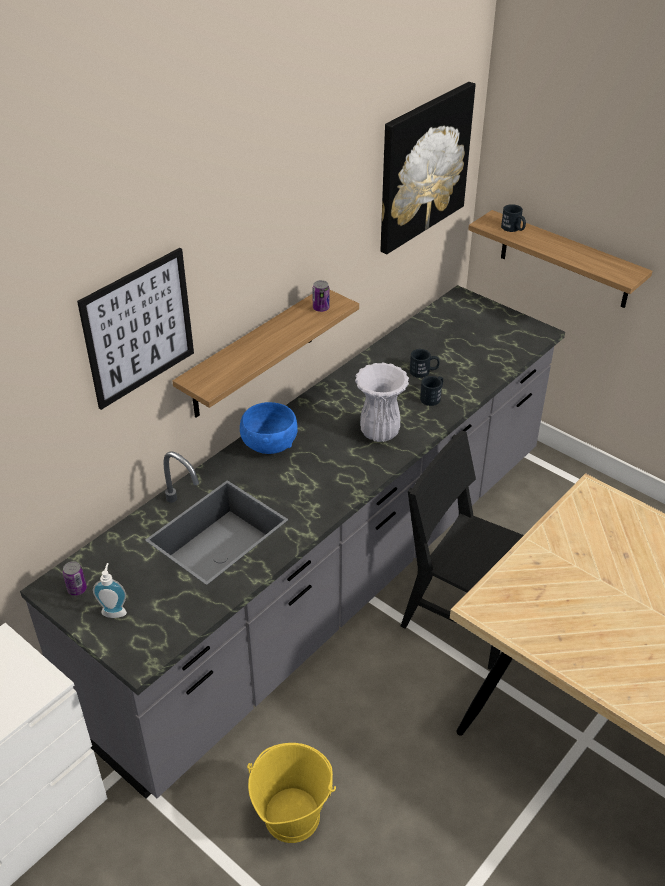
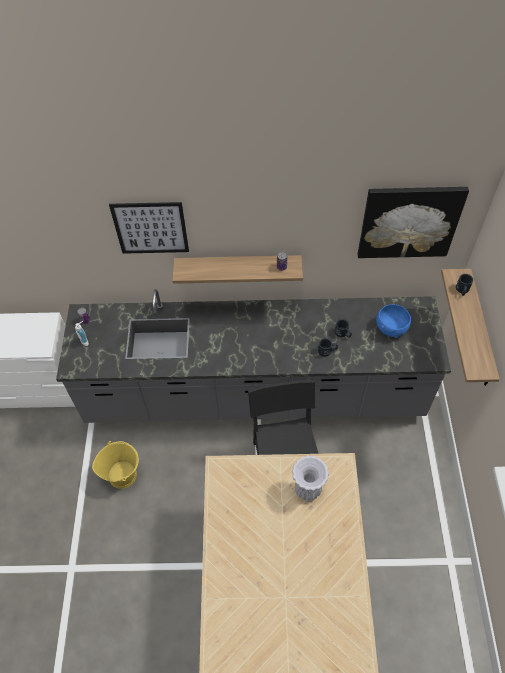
camera: 50 degrees right, 15 degrees up
(269, 444) = (226, 314): blue bowl -> blue bowl (391, 328)
(379, 432) = (278, 348): white vase -> white vase (308, 489)

